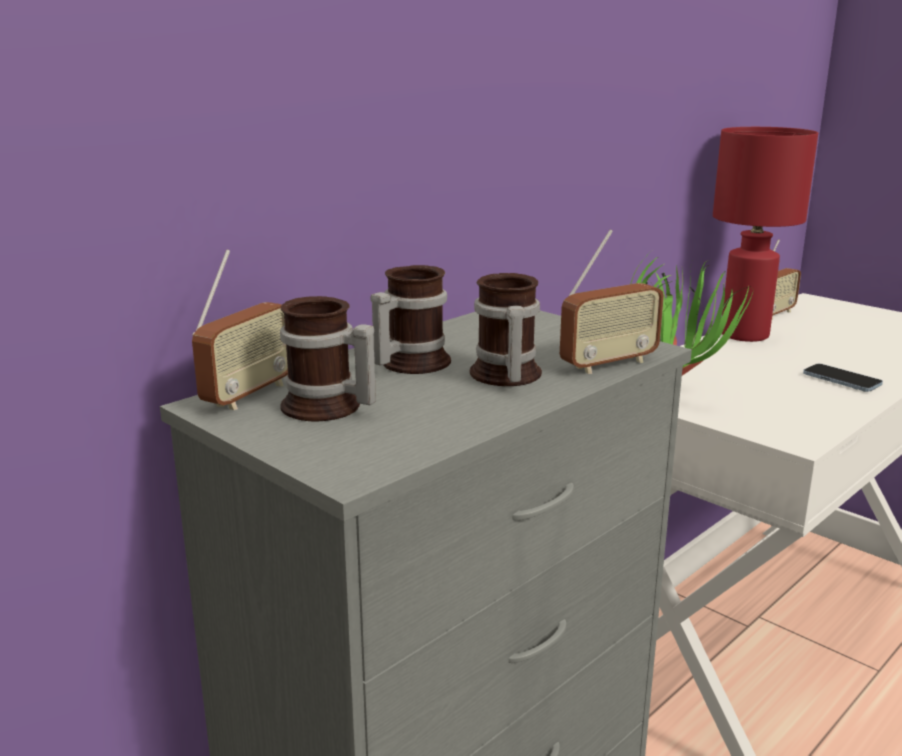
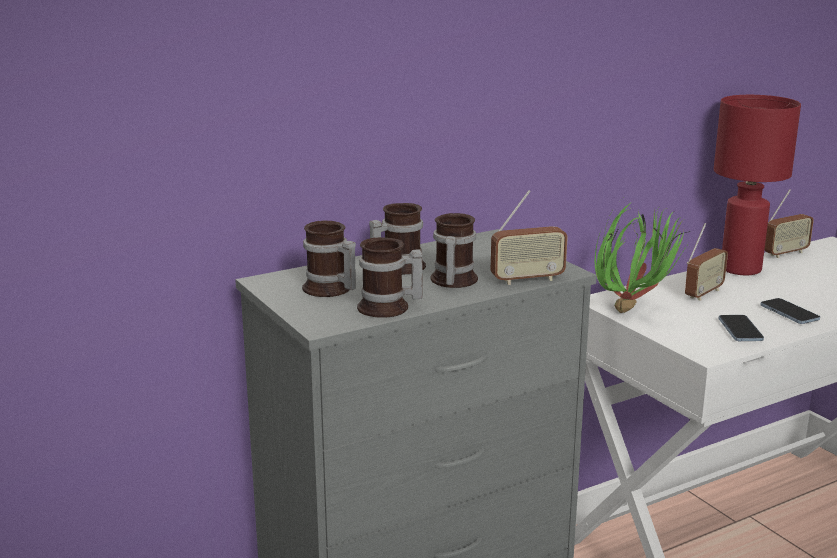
camera: 15 degrees right, 0 degrees up
(249, 395) = (288, 277): radio -> radio (703, 293)
(441, 429) = (388, 308): none -> mug
(808, 406) = (740, 330): none -> phone

